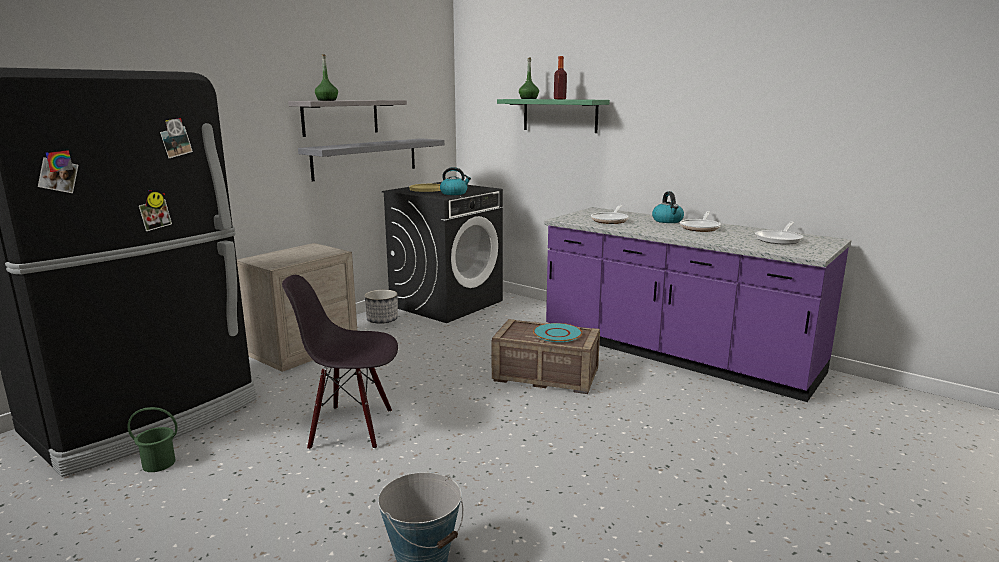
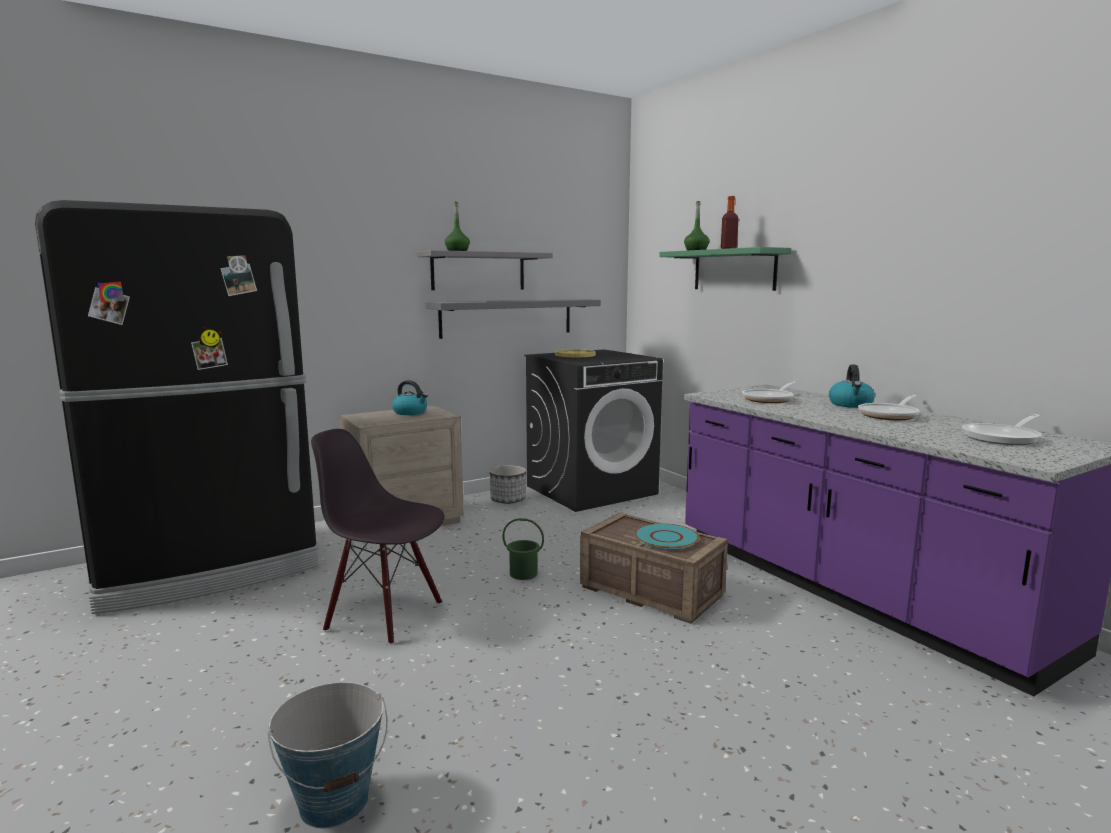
camera: 20 degrees right, 5 degrees down
(159, 463) = (180, 617): green bucket -> green bucket (523, 573)
(454, 193) = (598, 360): kettle -> kettle (410, 412)

